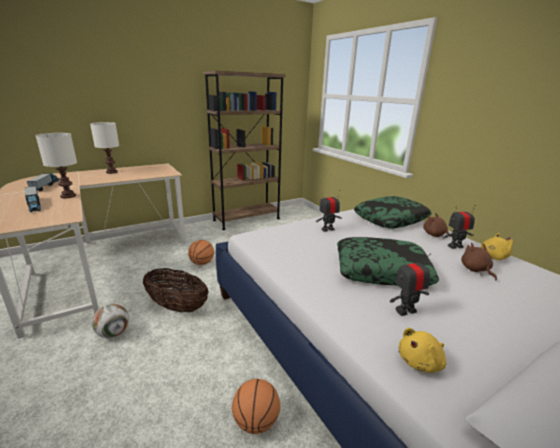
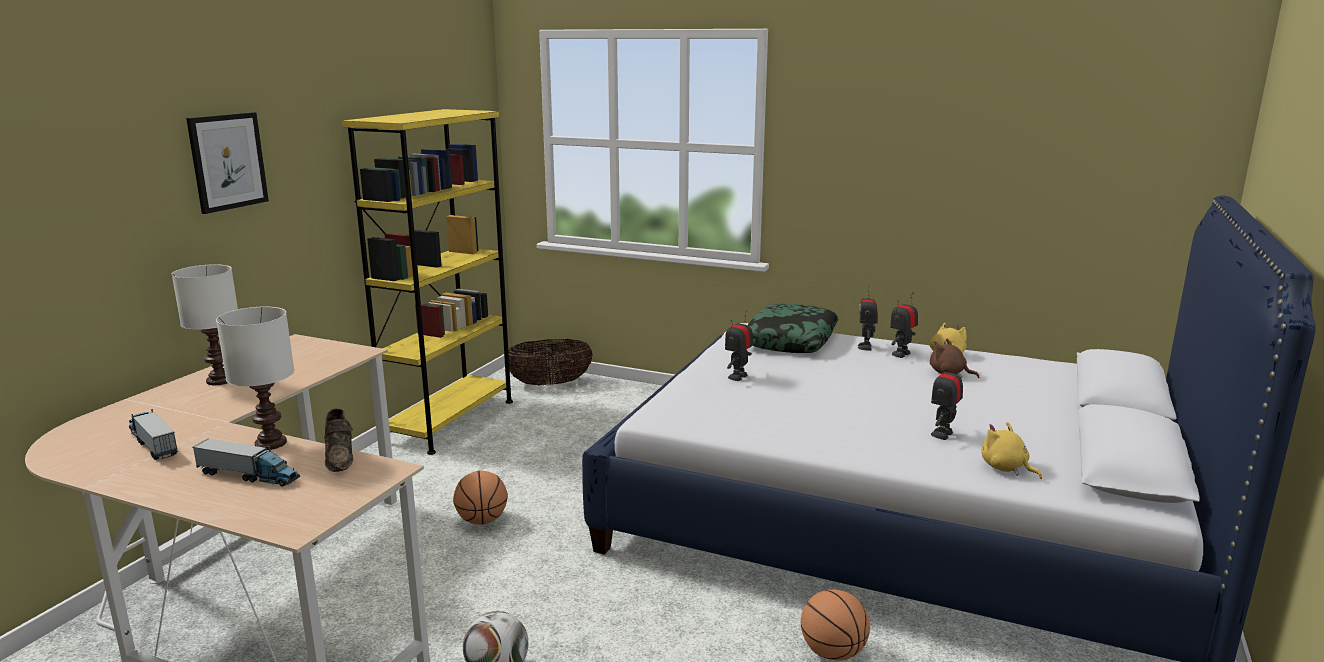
camera: 35 degrees left, 5 degrees down
(71, 207) = (340, 457): none -> brown shoe
(136, 81) = (228, 161): none -> picture
(177, 307) = (544, 595): basket -> basket (550, 384)
(246, 219) = (450, 421): brown bookcase -> yellow bookcase
(381, 270) = (868, 404): pillow -> none
(421, 362) = (1005, 468): yellow plush toy -> yellow plush toy turned 120 degrees clockwise
(435, 235) = (865, 347): brown plush toy -> toy robot

